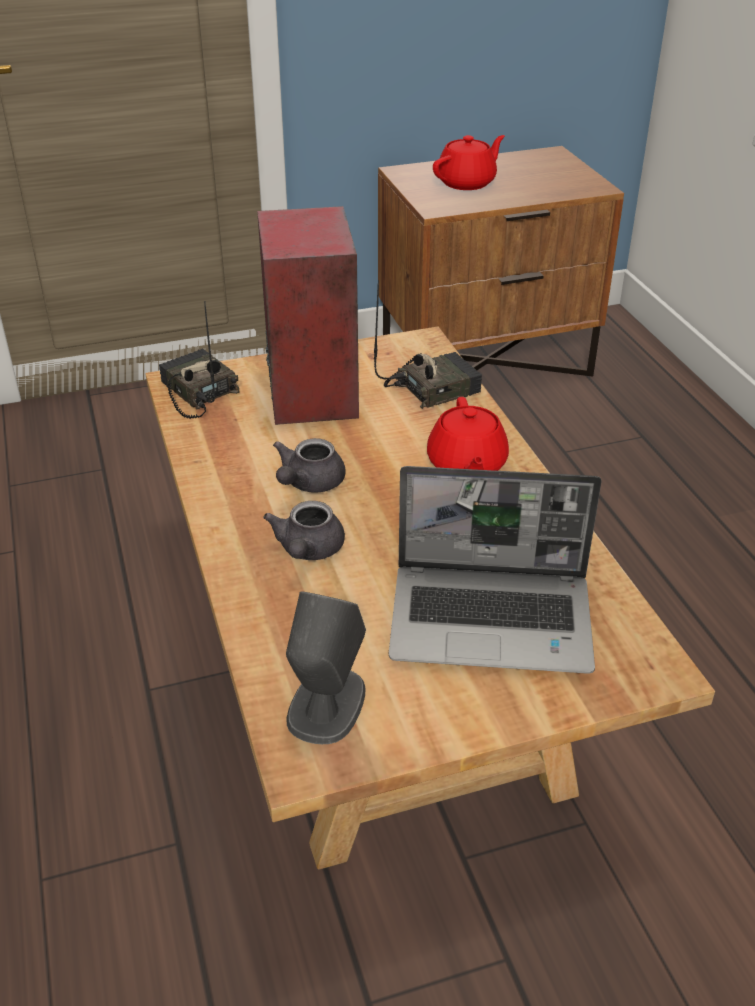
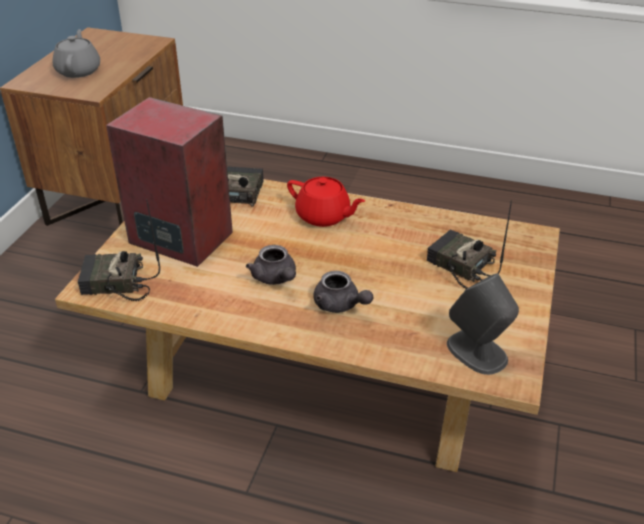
camera: 55 degrees left, 0 degrees up
(467, 183) = (79, 71): red teapot -> grey teapot
(493, 619) = (459, 266): laptop -> radio

